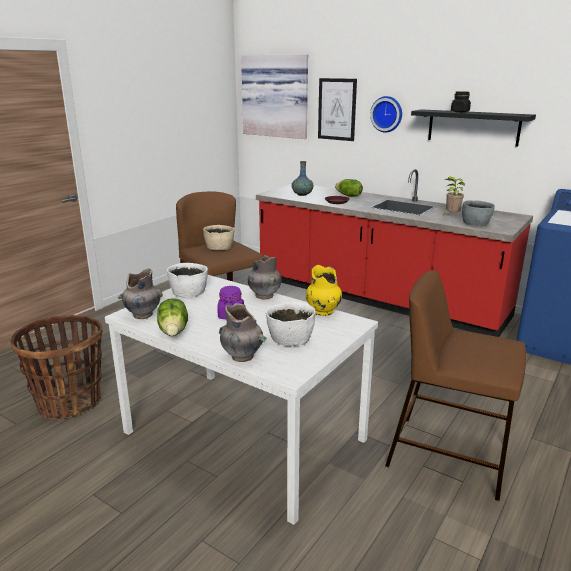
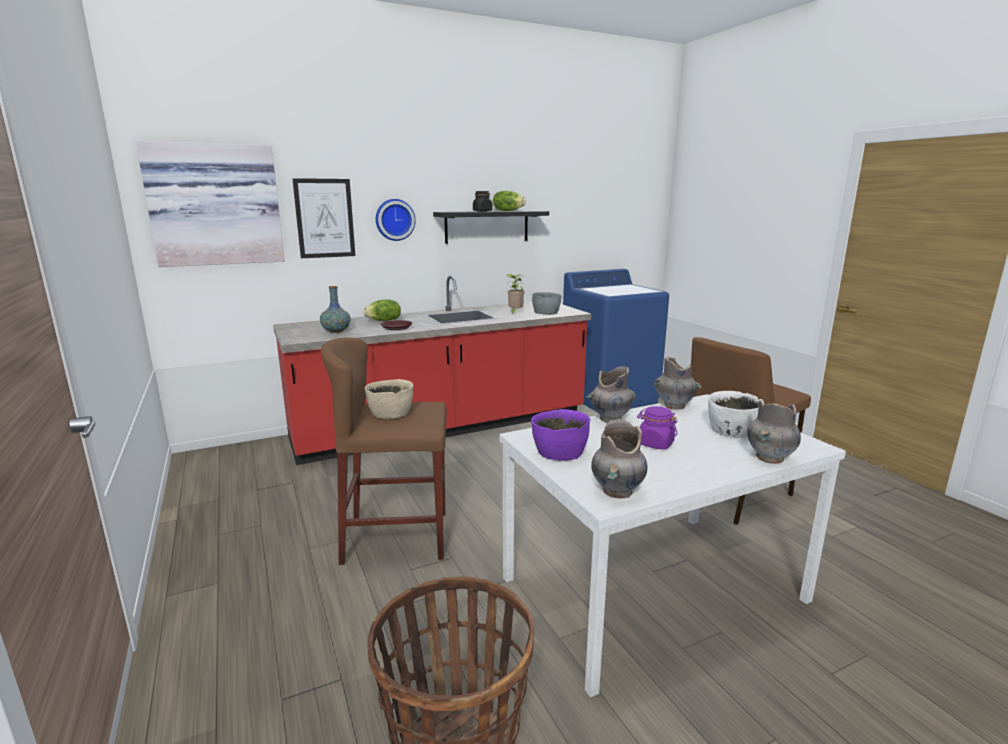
camera: 60 degrees left, 5 degrees down
(174, 331) = (684, 480): lettuce -> lettuce (508, 211)
(189, 292) = (559, 452): white bowl -> purple bowl
(323, 312) = (675, 406): yellow vase -> grey vase

